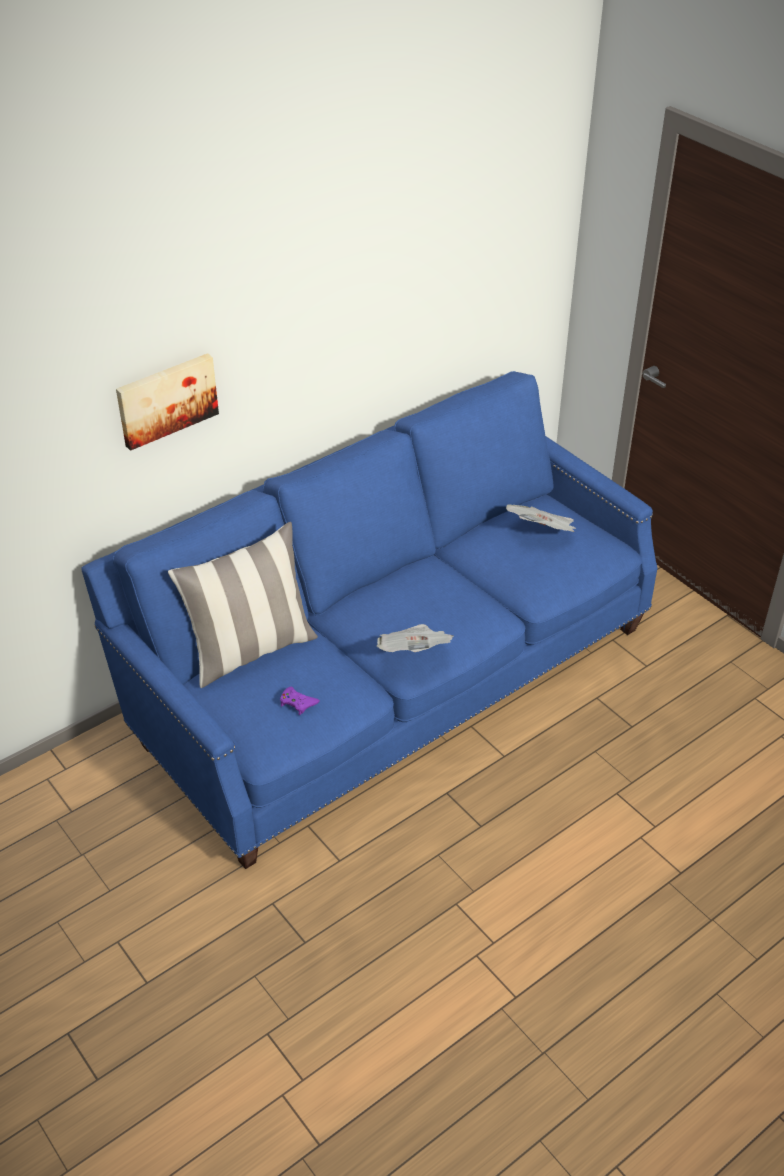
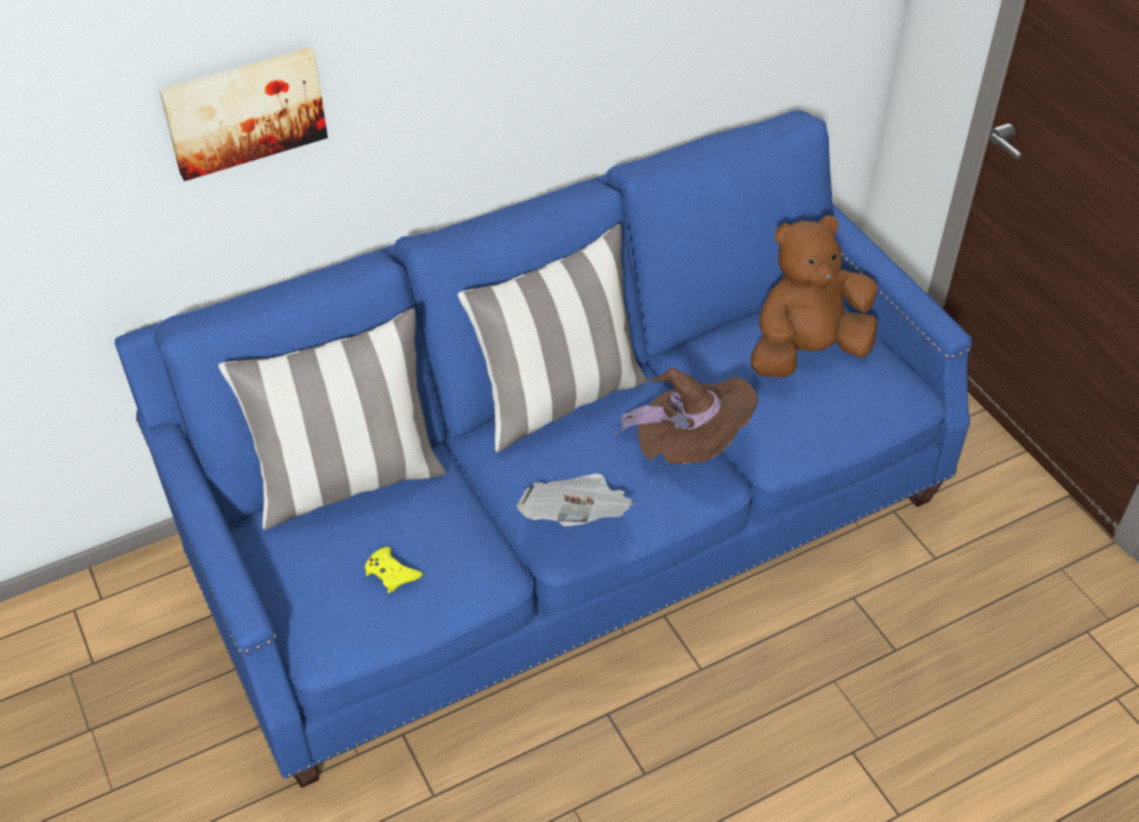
camera: 10 degrees right, 5 degrees up
(298, 703) = (391, 573): purple game controller -> yellow game controller
(382, 581) = (558, 399): none -> pillow
(479, 600) = (690, 447): none -> brown hat
(542, 532) = (806, 352): newspaper -> brown plush toy

